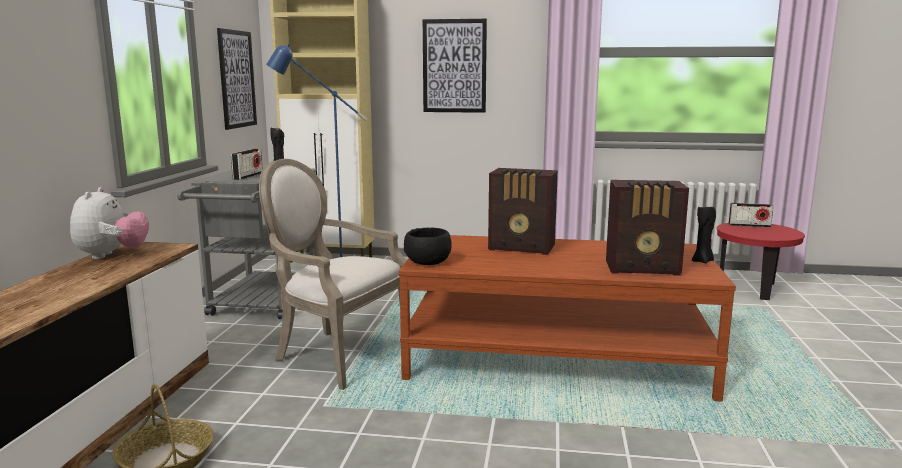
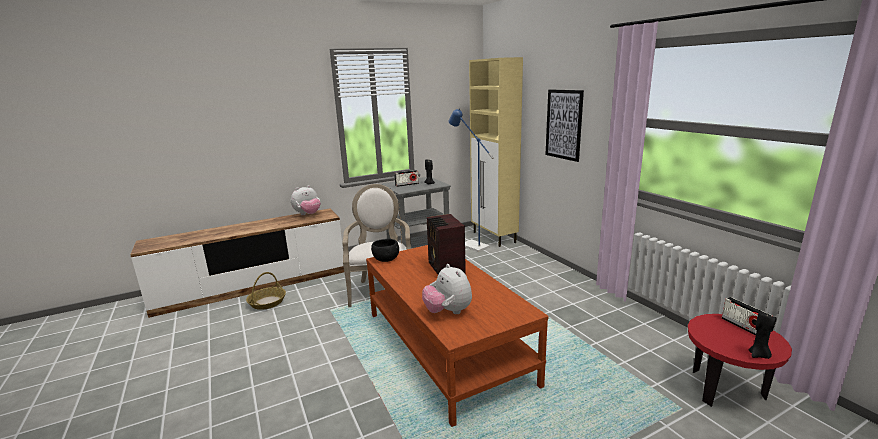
camera: 55 degrees right, 5 degrees up
(237, 79) = (451, 125): picture -> none
(644, 268) = (448, 312): radio -> plush toy
(702, 261) = (495, 326): black candle -> black candle (758, 355)

